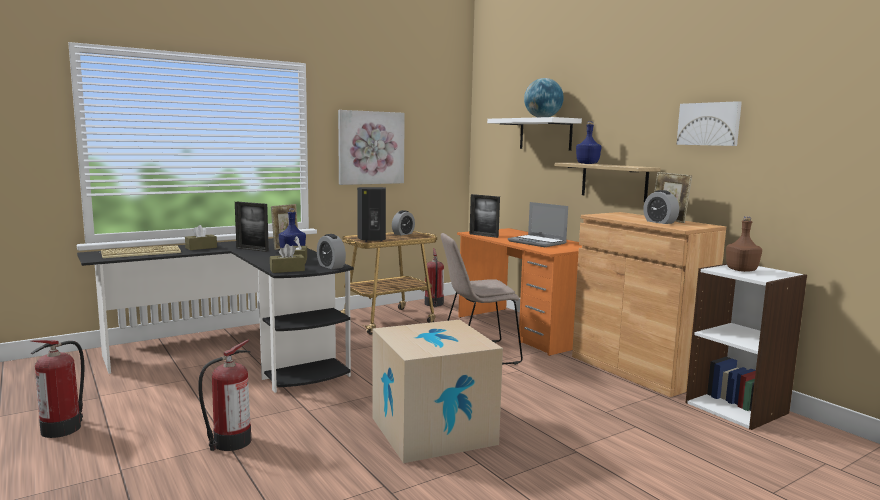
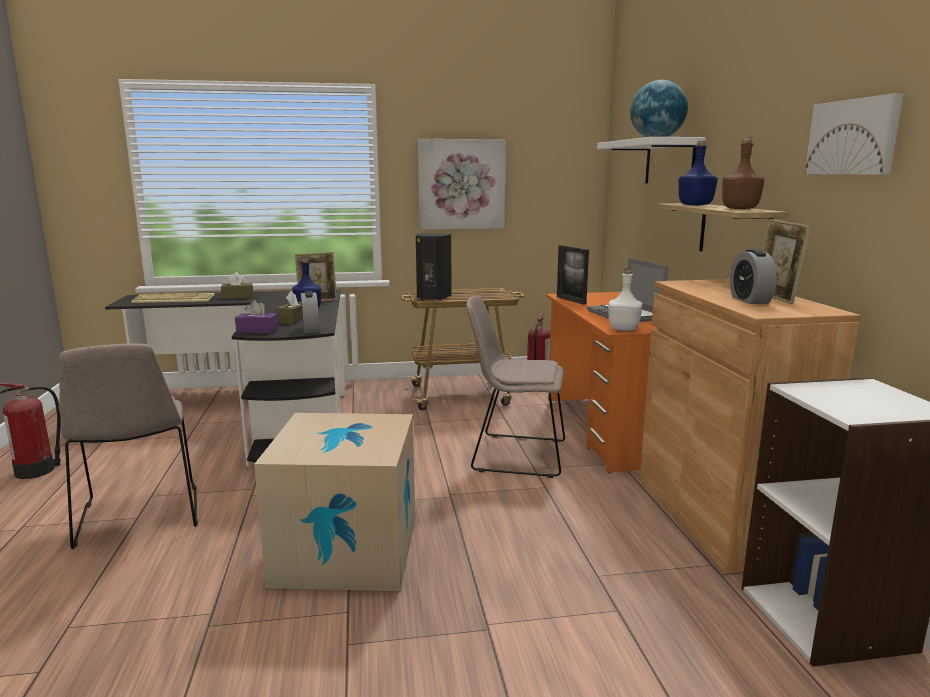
camera: 25 degrees right, 5 degrees up
(230, 443) = (139, 518): fire extinguisher -> beige chair
(252, 249) = (279, 302): picture frame -> none
(287, 270) = (257, 330): brown tissue box -> purple tissue box
(403, 234) = (486, 292): alarm clock -> none
(553, 250) = (623, 329): none -> white bottle
(742, 270) = (844, 395): brown bottle -> brown bottle (740, 209)

